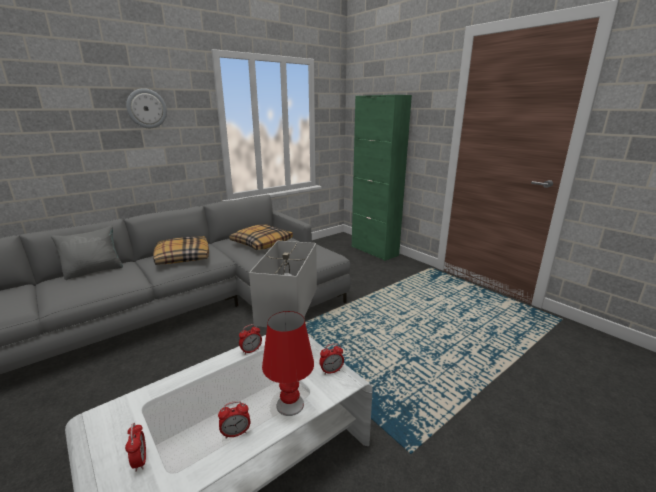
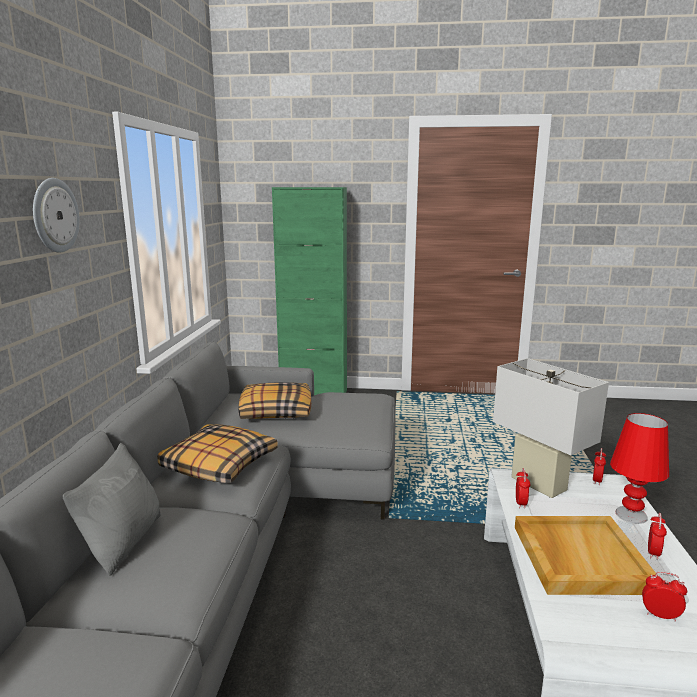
camera: 45 degrees left, 5 degrees down
(196, 398) = (579, 557): none -> beige tray

